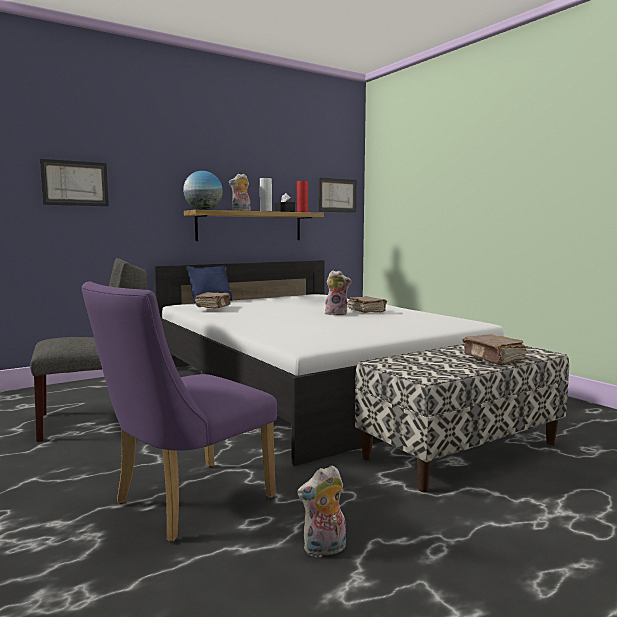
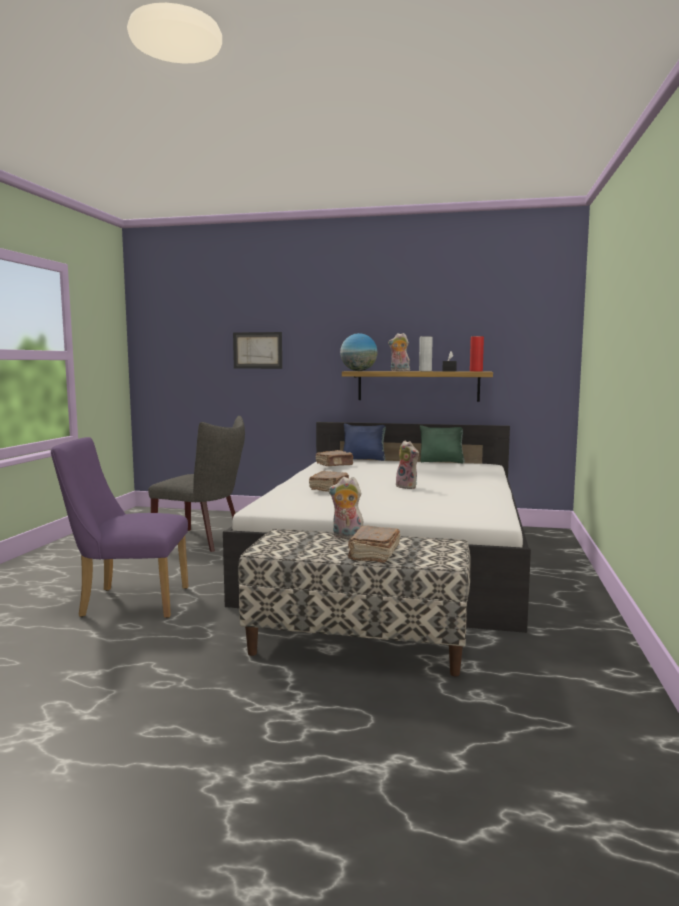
camera: 45 degrees right, 0 degrees up
(279, 296) = (442, 462): none -> green pillow
(324, 550) = (119, 653): plush toy -> plush toy (346, 537)
(337, 195) = (536, 349): picture -> none
(366, 311) = (443, 489): brown book -> brown book (329, 489)

